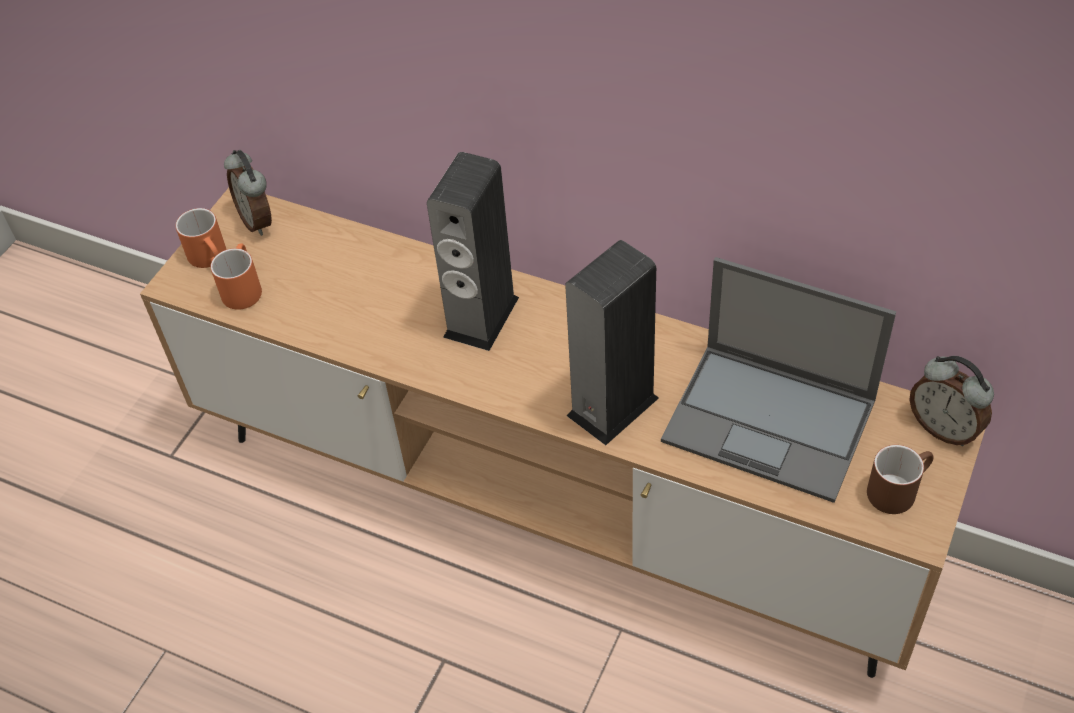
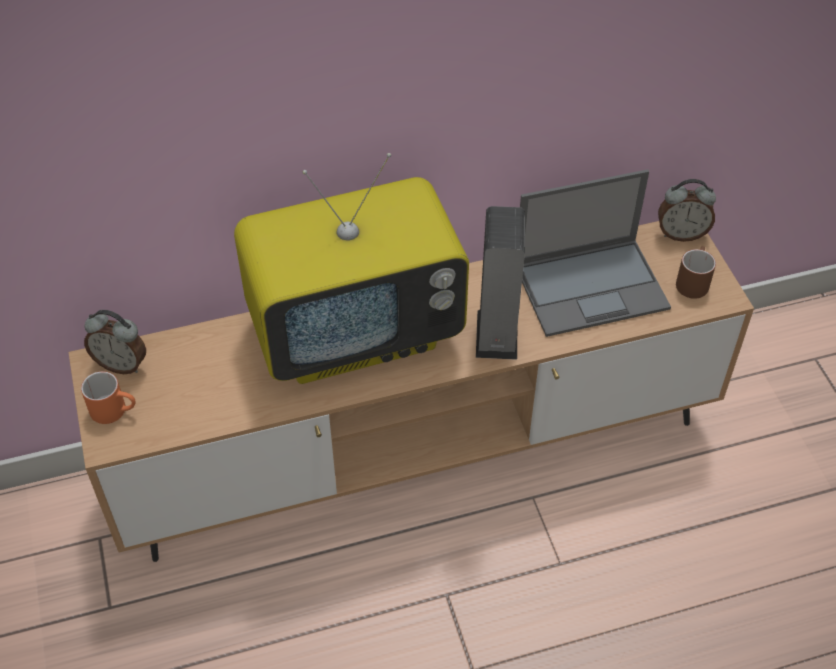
camera: 45 degrees left, 0 degrees up
(242, 288) = (163, 415): orange mug -> none
(481, 317) = (356, 332): speaker -> television

